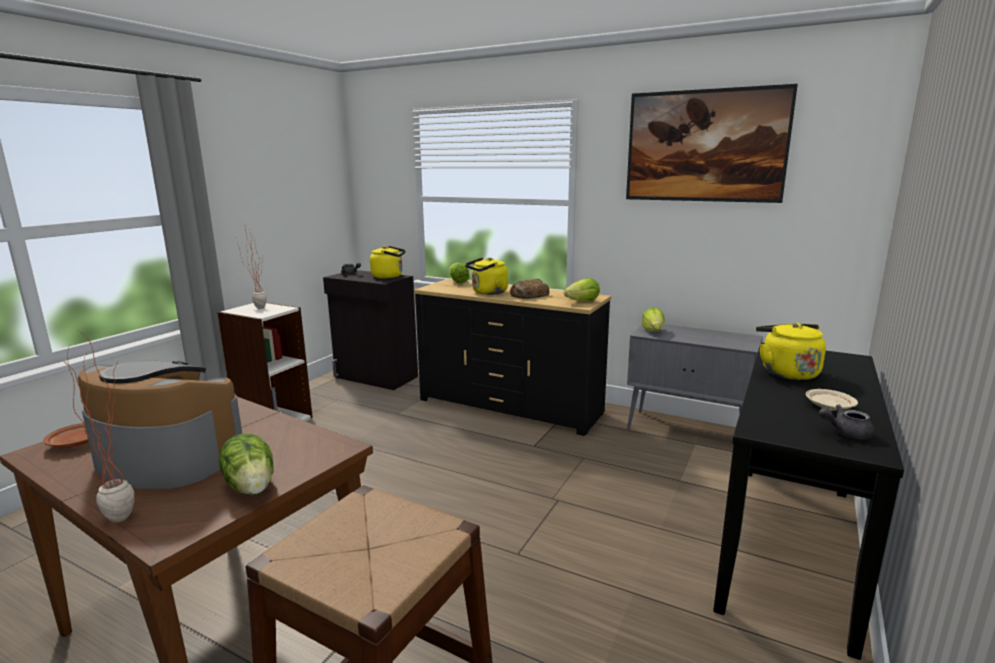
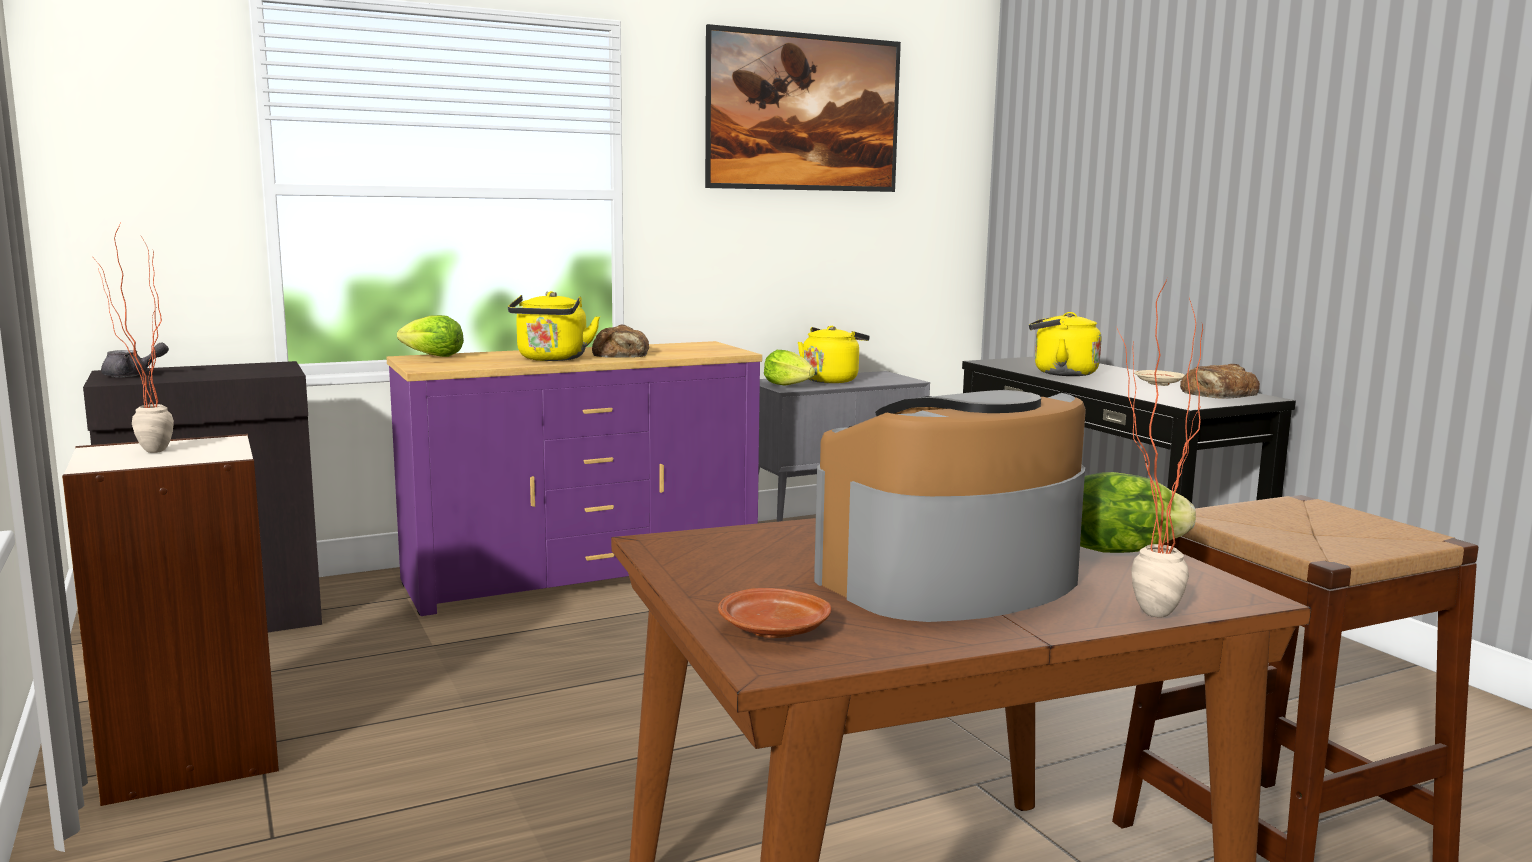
camera: 55 degrees left, 5 degrees down
(389, 276) = (252, 367): yellow kettle -> yellow kettle (831, 380)
(510, 406) = (582, 574): black dresser -> purple dresser
(583, 301) = (718, 349): lettuce -> none
(845, 433) = (1218, 393): grey teapot -> bread

